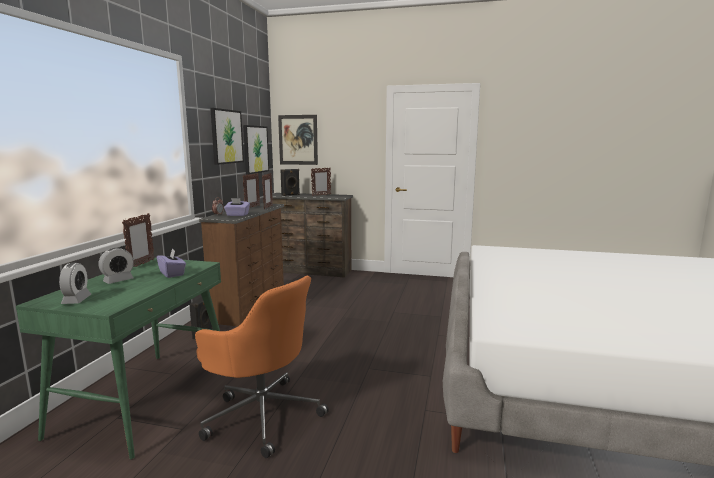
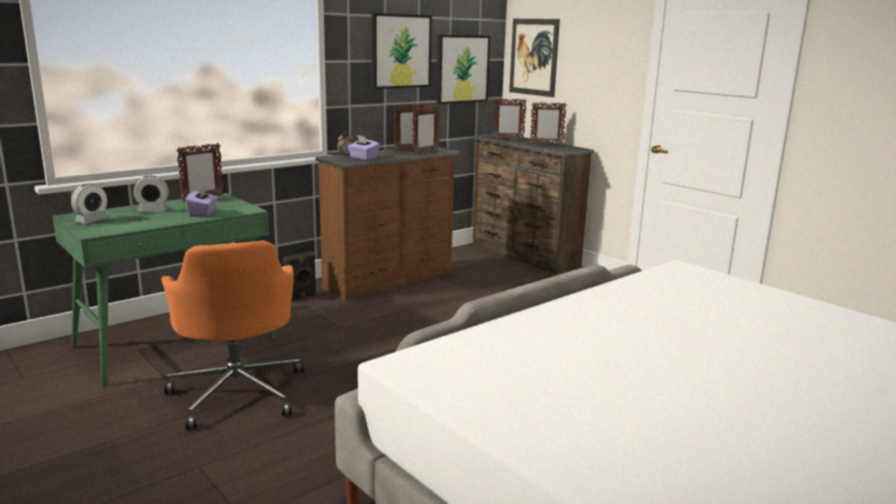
camera: 35 degrees right, 5 degrees up
(291, 195) = (507, 139): black speaker -> picture frame

